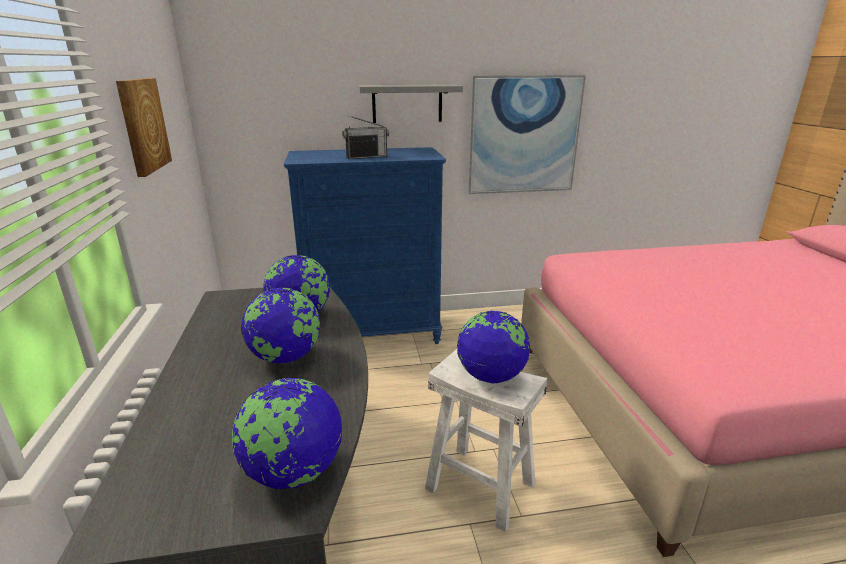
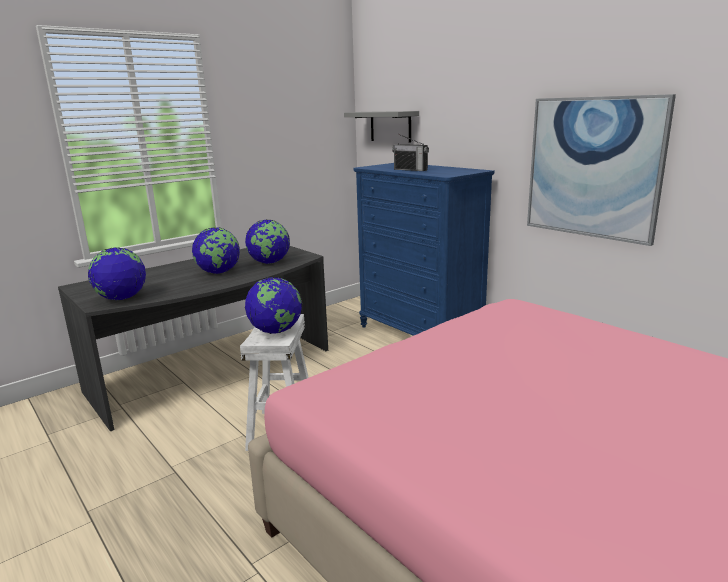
camera: 60 degrees right, 5 degrees down
(142, 125) = (267, 132): picture -> none
(407, 103) = (481, 126): grey shelf -> grey shelf (390, 126)

